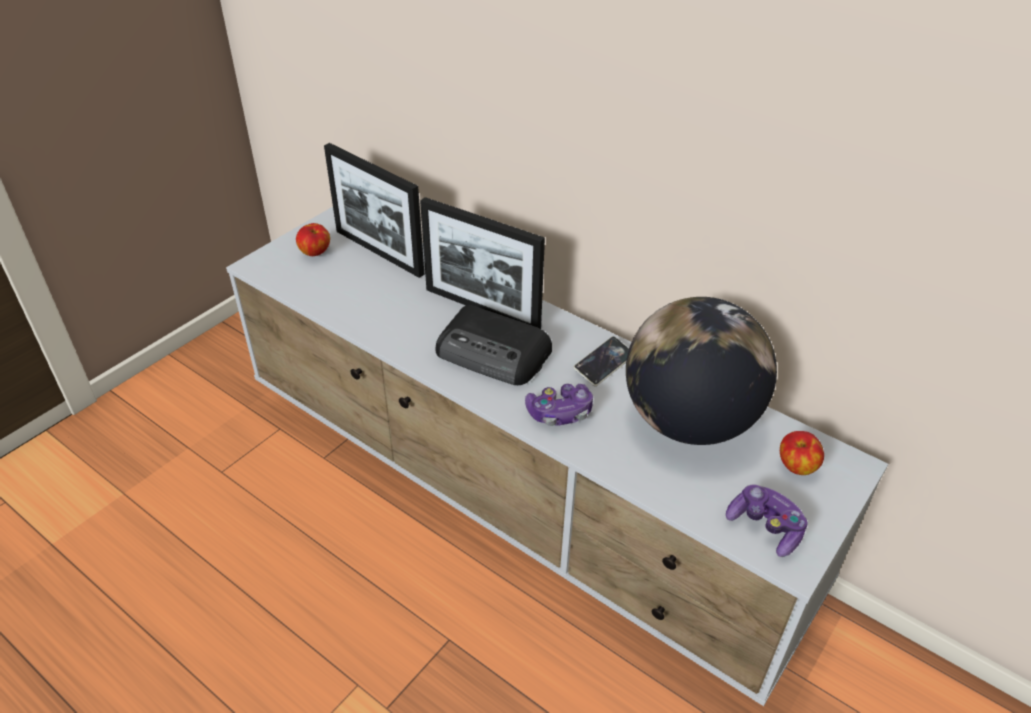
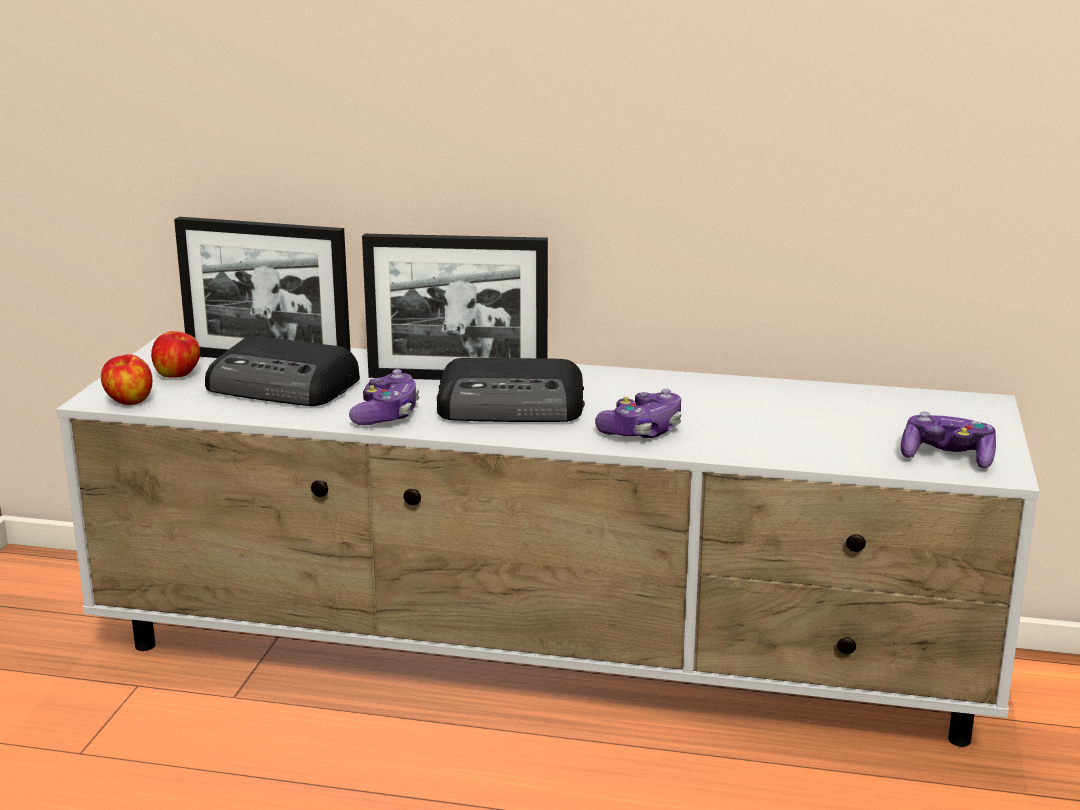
camera: 25 degrees left, 20 degrees down
(367, 285) = (284, 387): none -> radio
(407, 337) = (386, 415): none -> game controller
(603, 364) = (651, 390): phone -> none
(688, 422) = (790, 409): globe -> none
(796, 467) = (931, 414): apple -> apple (129, 402)

